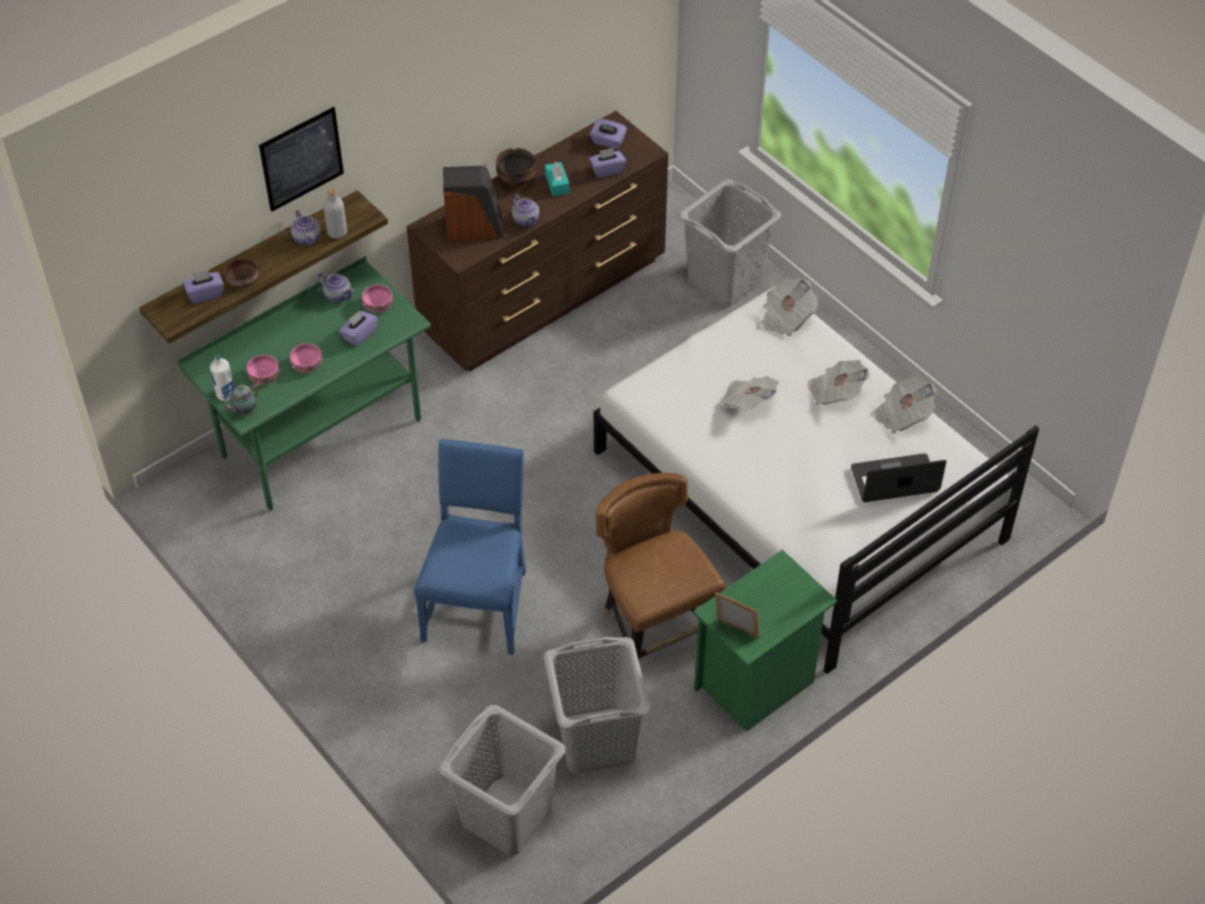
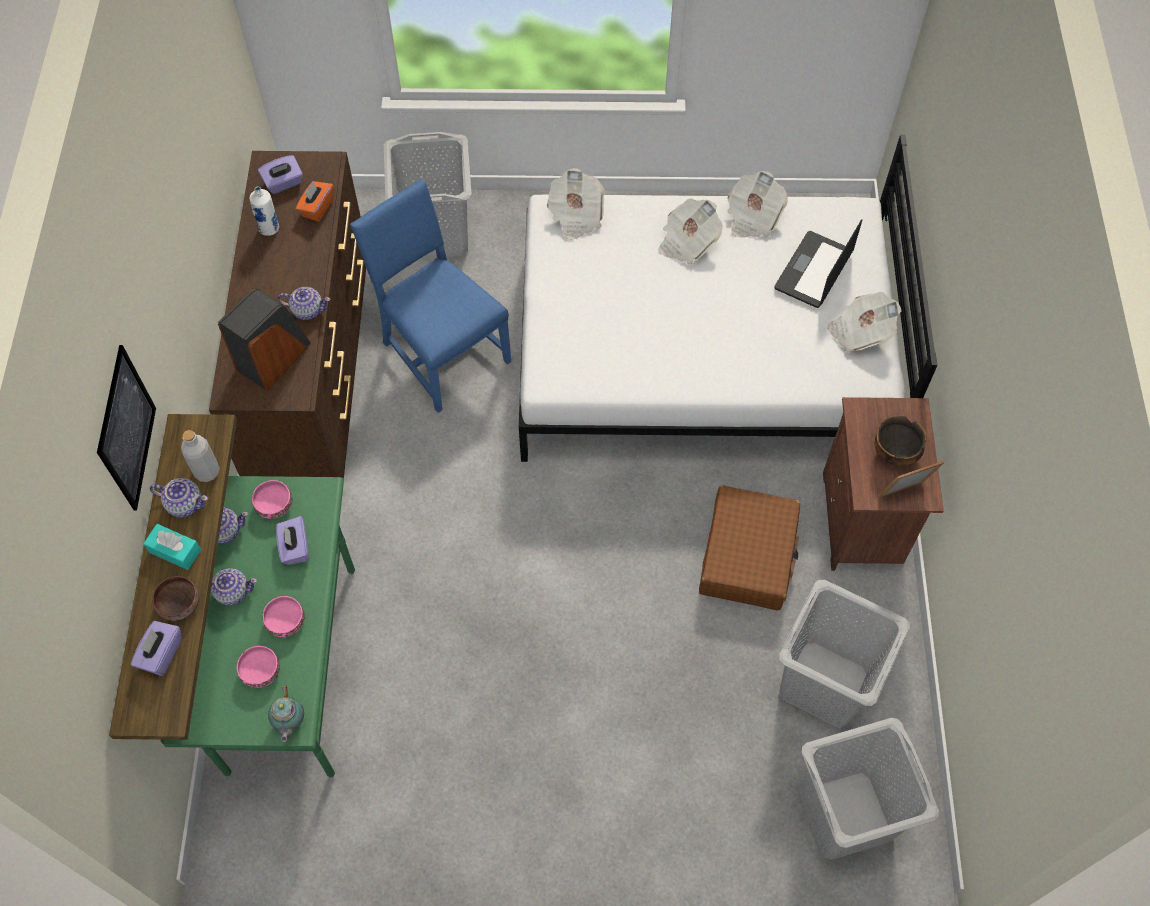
camera: 50 degrees left, 10 degrees up
(226, 395) = (250, 725): white bottle -> white bottle (269, 228)
(302, 327) = (232, 591): none -> teapot
(478, 602) = (600, 671): blue chair -> blue chair (441, 351)
(516, 180) = (251, 283): bowl -> bowl (895, 453)
(557, 184) = (291, 256): turquoise tissue box -> turquoise tissue box (175, 551)
(607, 170) = (317, 208): purple tissue box -> orange tissue box
(654, 630) = (748, 555): brown chair -> brown suitcase
(748, 402) = (639, 307): newspaper -> newspaper (860, 331)
(756, 684) = (864, 522): green nightstand -> brown nightstand

